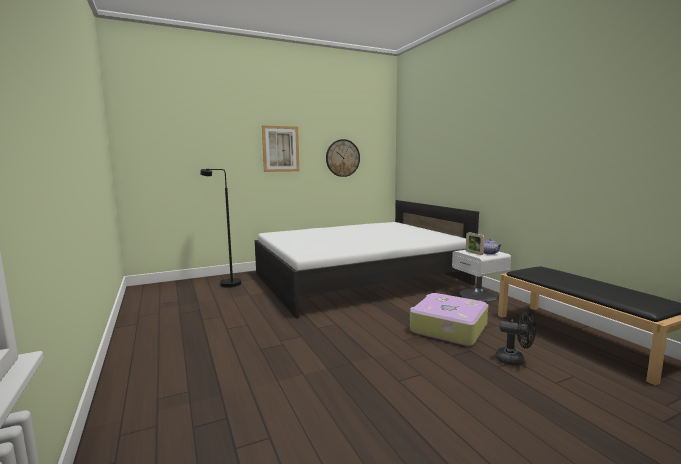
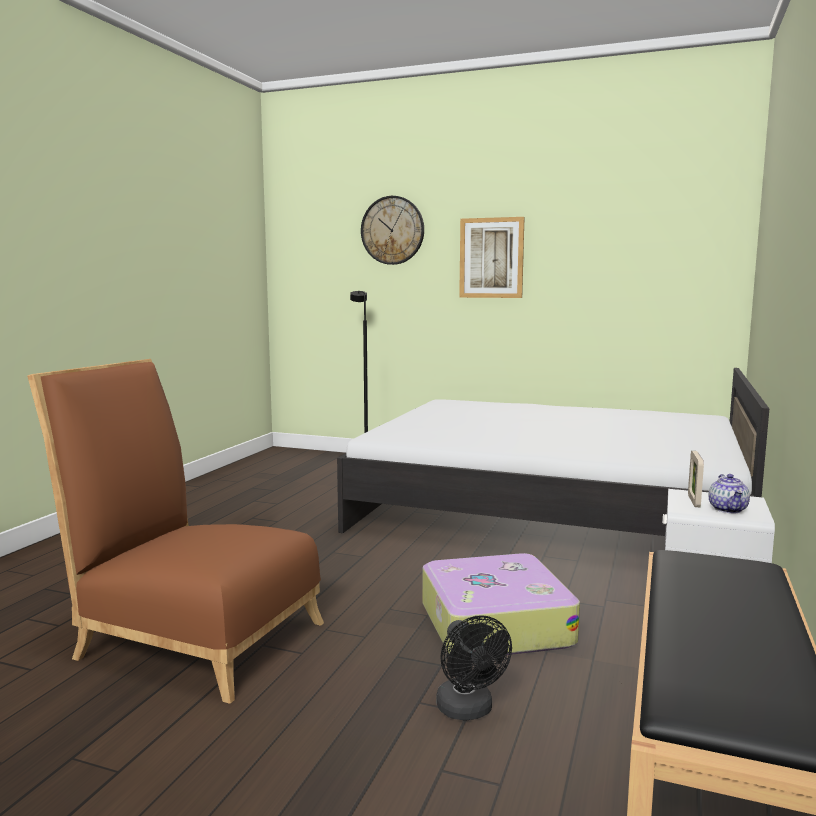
camera: 45 degrees right, 0 degrees up
(342, 158) = (615, 273): wall clock -> wall clock (392, 230)
(359, 396) = (191, 636): none -> brown chair

